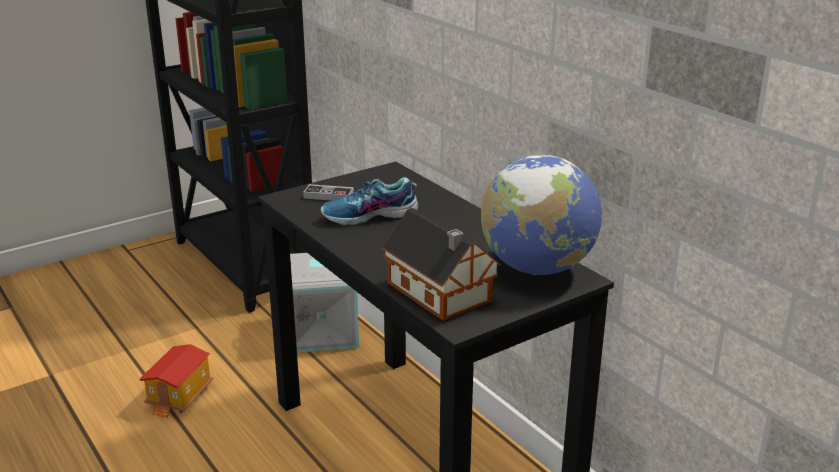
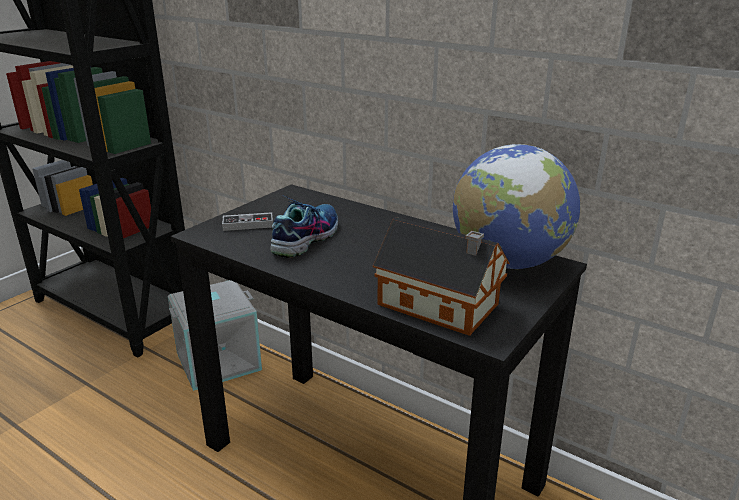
camera: 20 degrees left, 0 degrees up
(180, 397) = (96, 464): toy house -> none
(370, 216) = (305, 238): shoe -> shoe turned 150 degrees clockwise

